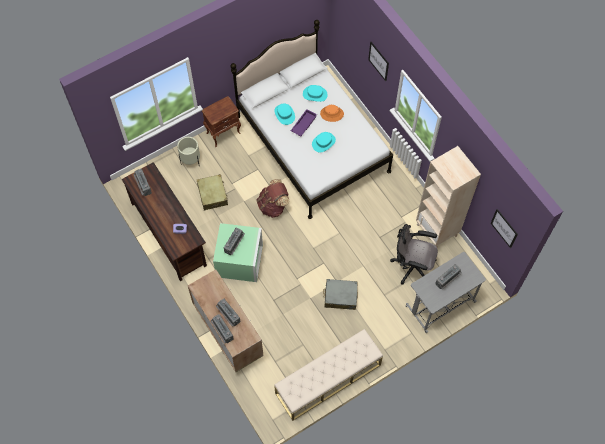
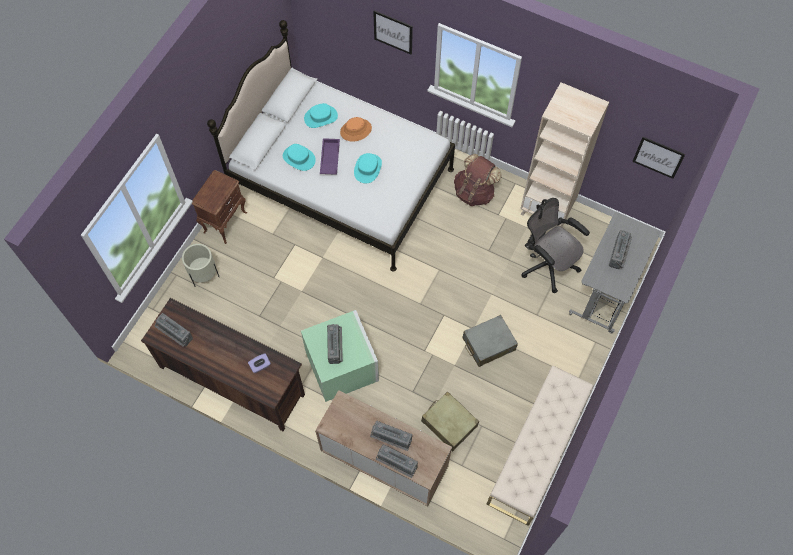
camera: 30 degrees left, 0 degrees up
(212, 195) = (258, 303): beige suitcase -> beige suitcase (449, 423)
(273, 206) = (341, 278): brown backpack -> brown backpack (474, 192)
(412, 267) = (547, 265): office chair -> office chair turned 60 degrees clockwise

